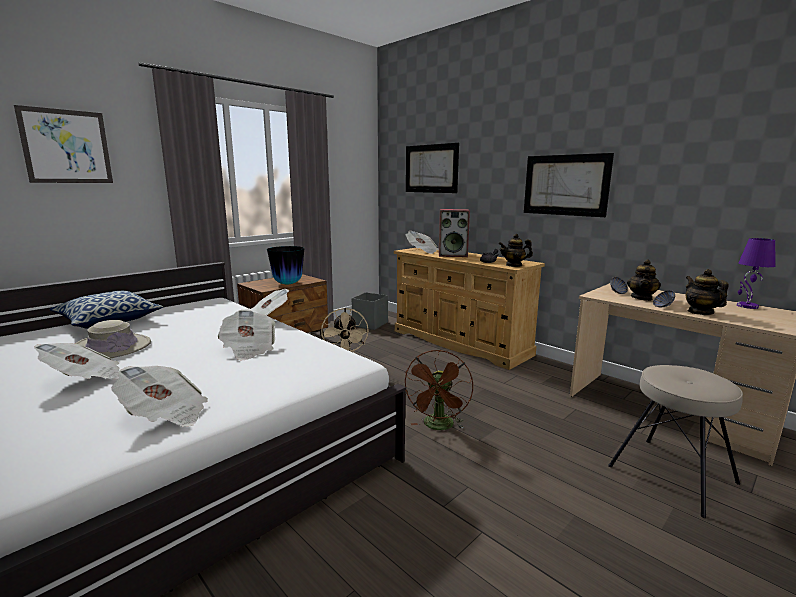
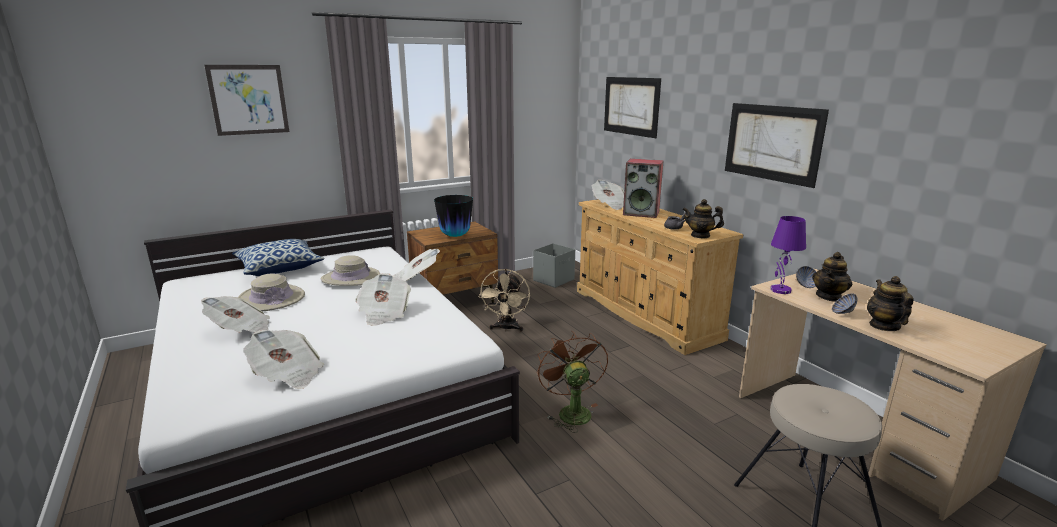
camera: 15 degrees right, 5 degrees up
(196, 324) = (351, 278): none -> beige hat
(438, 427) = (571, 411): brown fan -> brown fan turned 135 degrees clockwise
(746, 306) = (961, 323): purple table lamp -> purple table lamp (780, 290)

